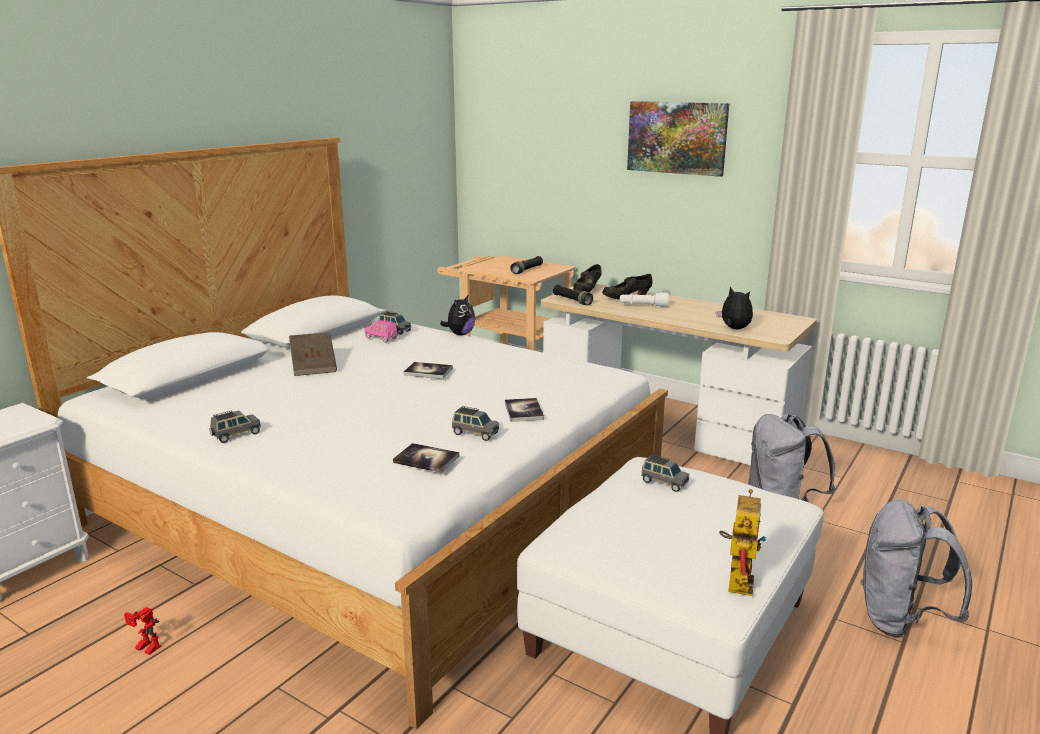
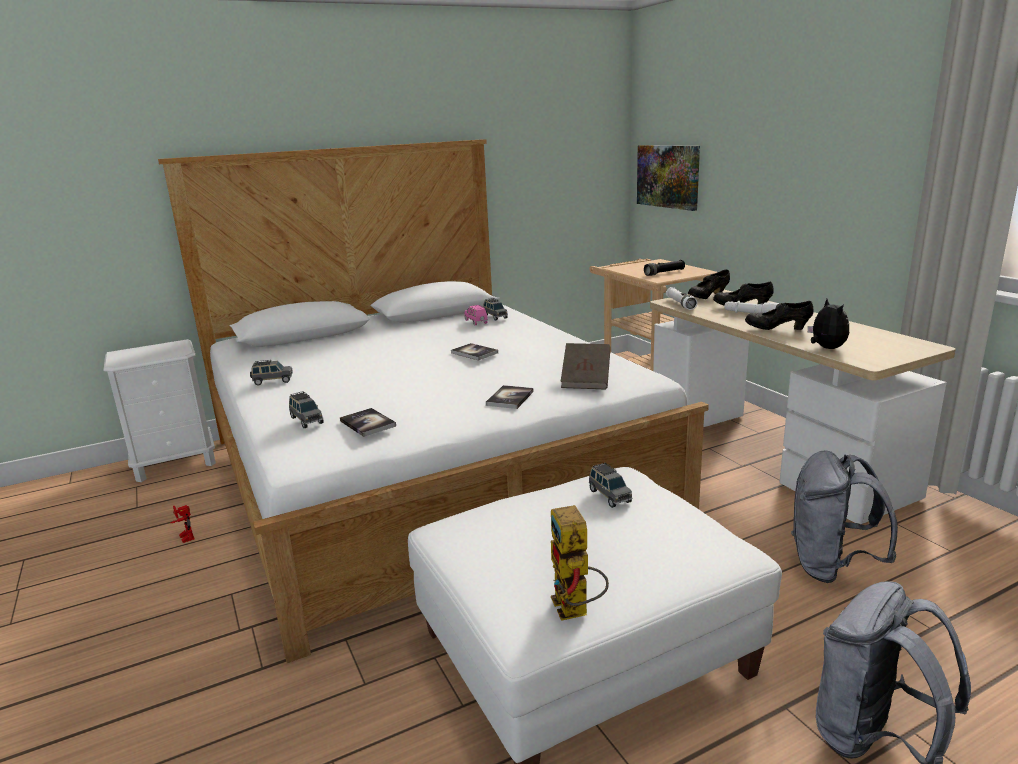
camera: 30 degrees right, 0 degrees up
(314, 366) = (396, 338): brown book -> brown book (586, 380)
(460, 334) = (549, 325): plush toy -> none
(475, 434) = (440, 410): grey toy car -> grey toy car (306, 420)
(572, 300) = (680, 304): black flashlight -> white flashlight
(677, 137) = (823, 128): picture -> picture (668, 176)
(679, 316) = (777, 329): none -> black shoe
(737, 578) = (576, 611): toy robot -> toy robot turned 120 degrees clockwise

